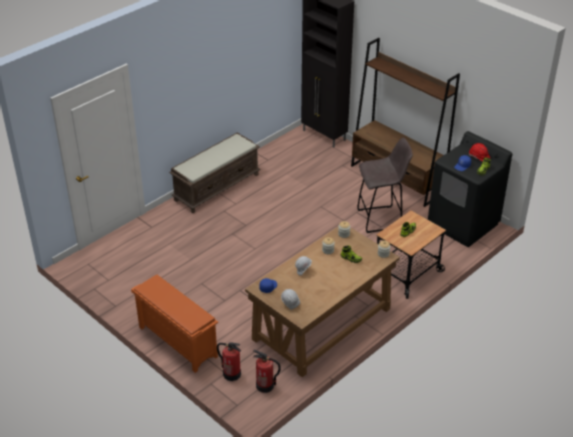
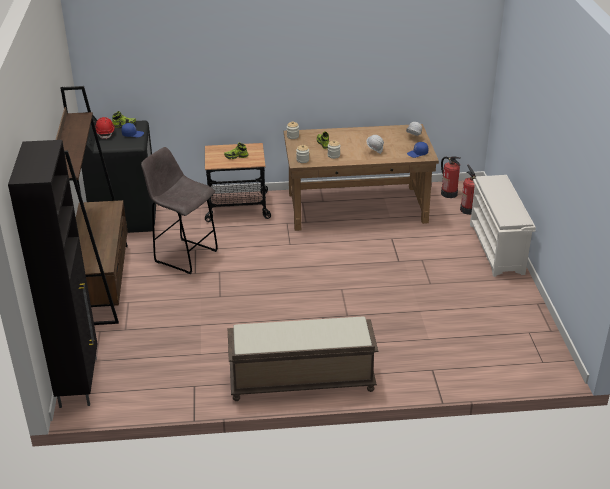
camera: 140 degrees left, 5 degrees down
(176, 341) = (497, 249): orange shoe rack -> white shoe rack

